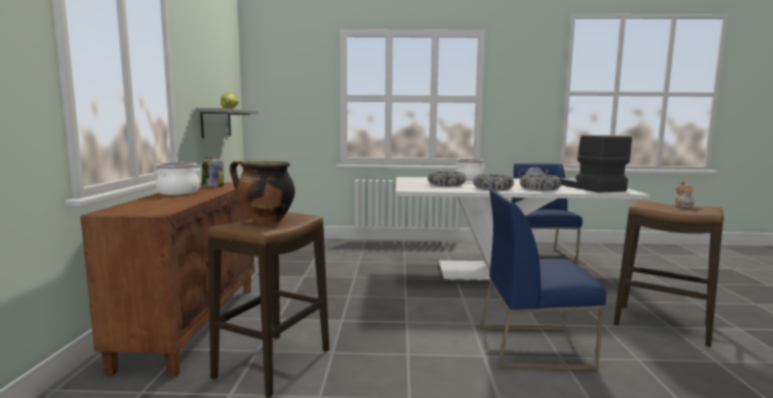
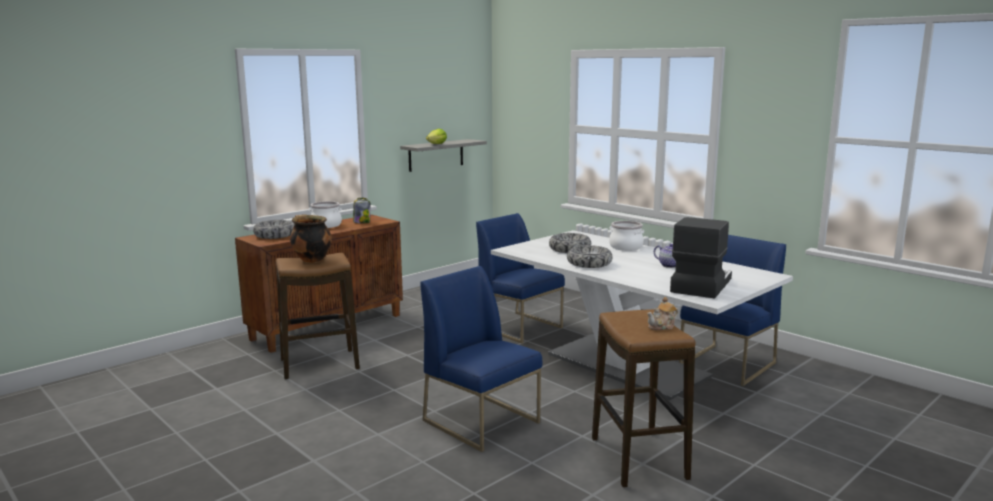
camera: 45 degrees right, 5 degrees up
(376, 271) = (520, 327): none -> blue chair
(539, 188) = (636, 274): bowl -> bowl (275, 235)

